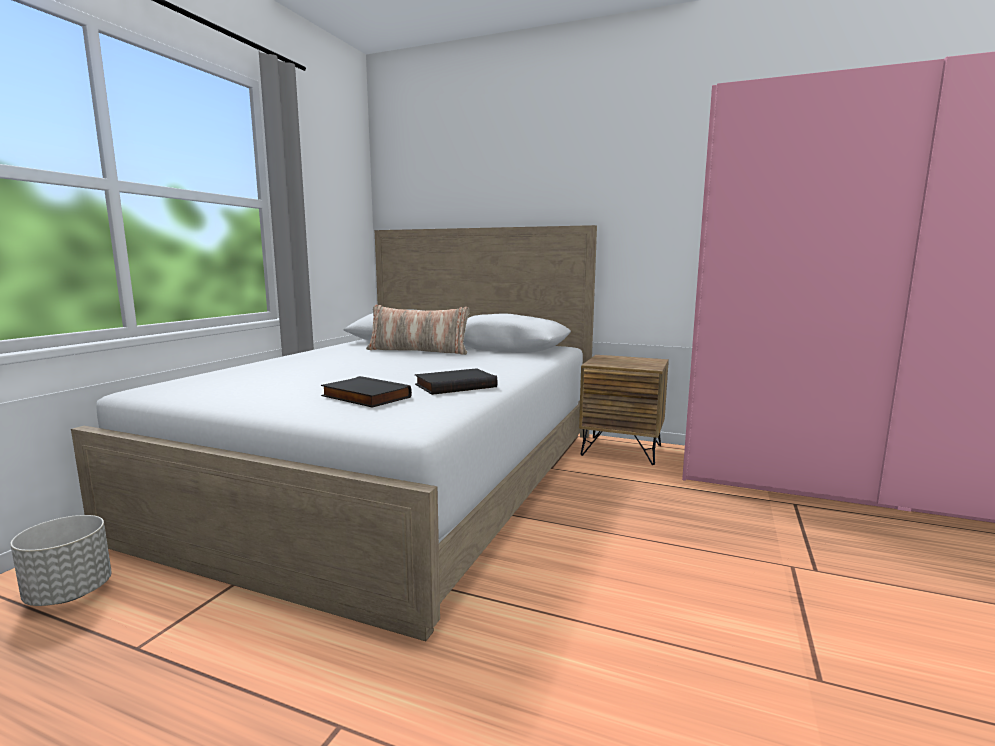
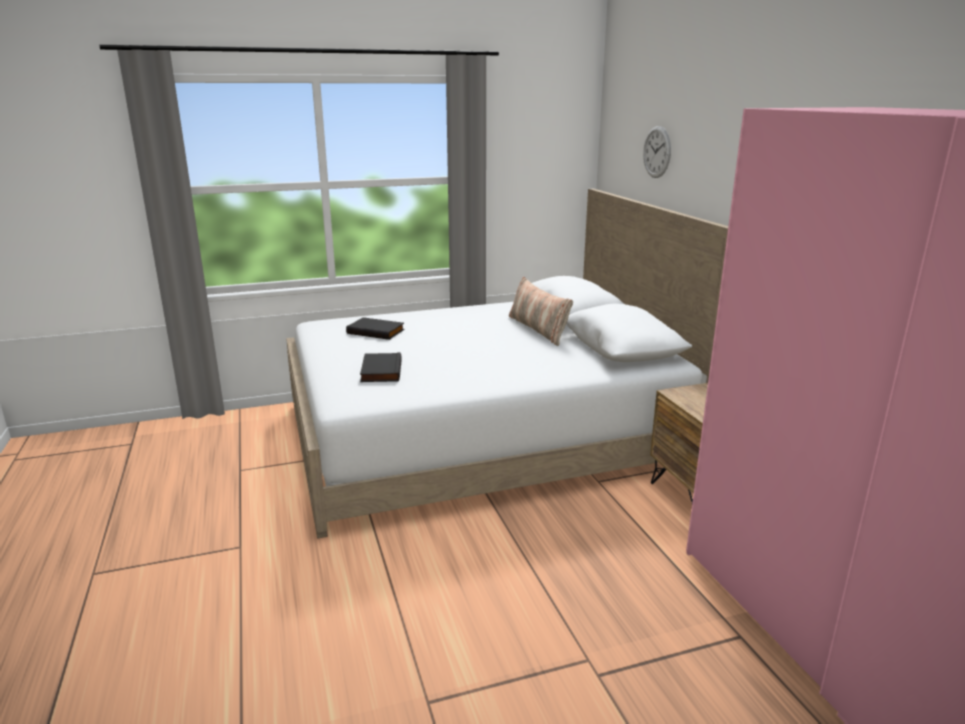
camera: 50 degrees right, 10 degrees up
(70, 593) = (256, 430): grey planter -> none
(455, 385) = (449, 380): black book -> black book (376, 331)
(468, 183) = (657, 152): none -> wall clock

